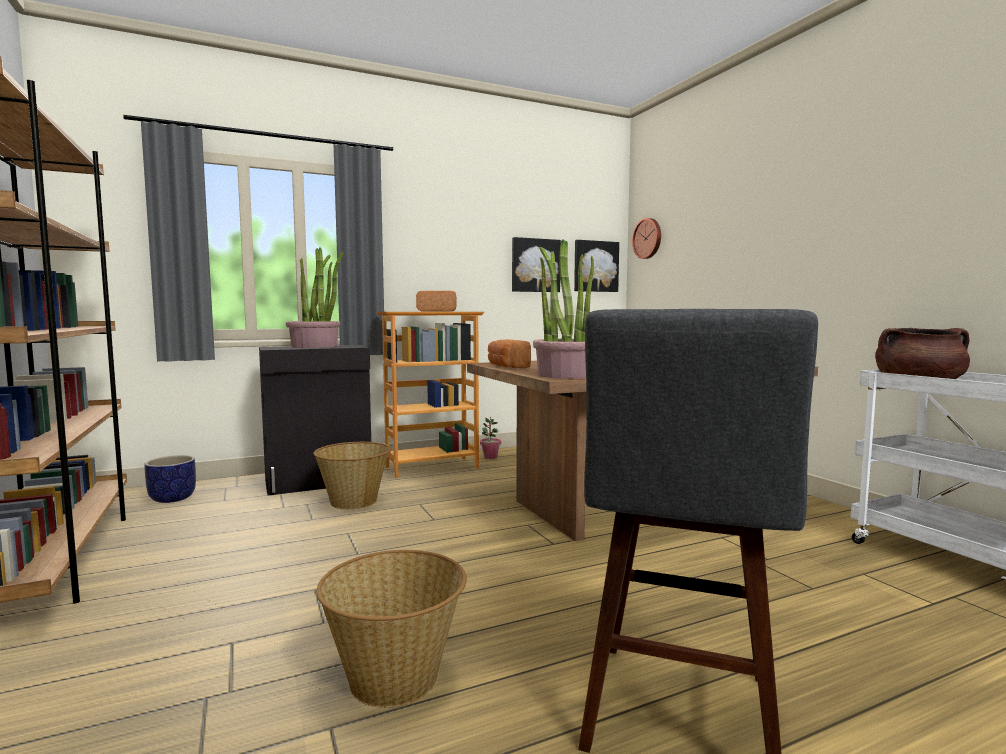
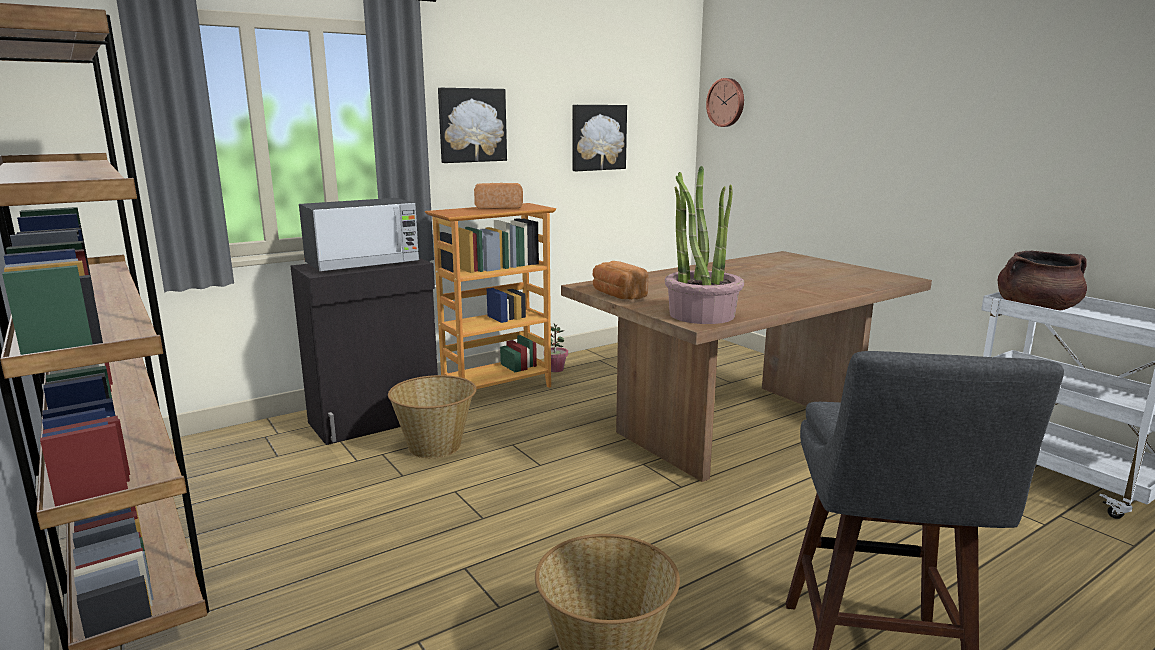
camera: 10 degrees left, 10 degrees up
(172, 498) = (209, 458): planter -> none
(315, 346) = (363, 263): potted plant -> microwave
(595, 266) = (663, 134): picture -> picture (471, 125)

